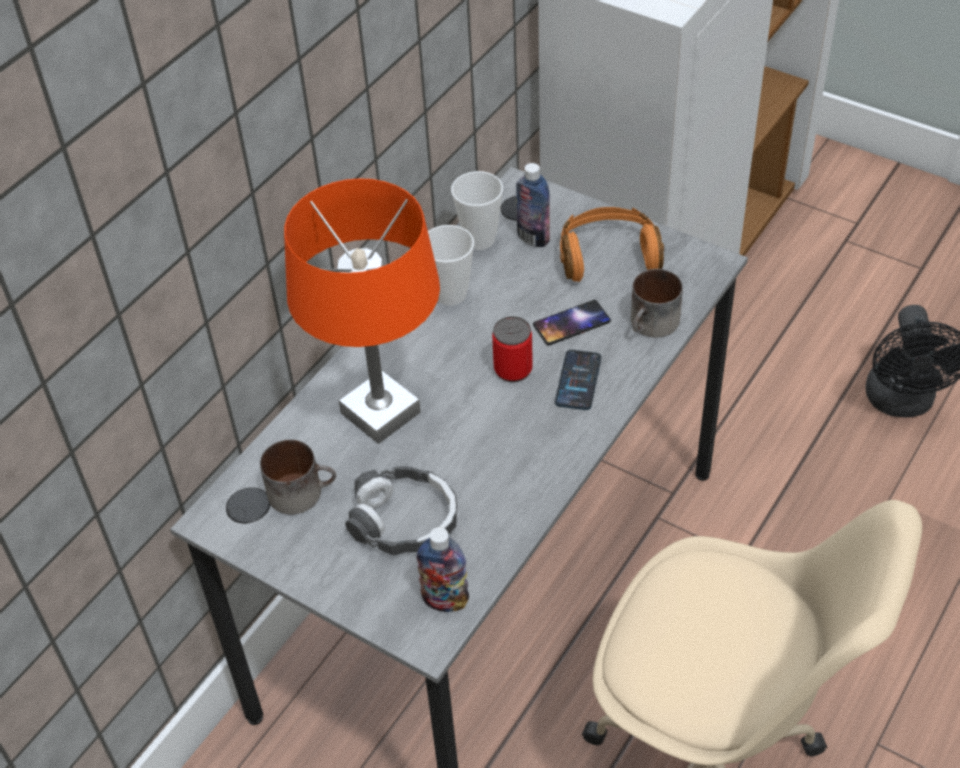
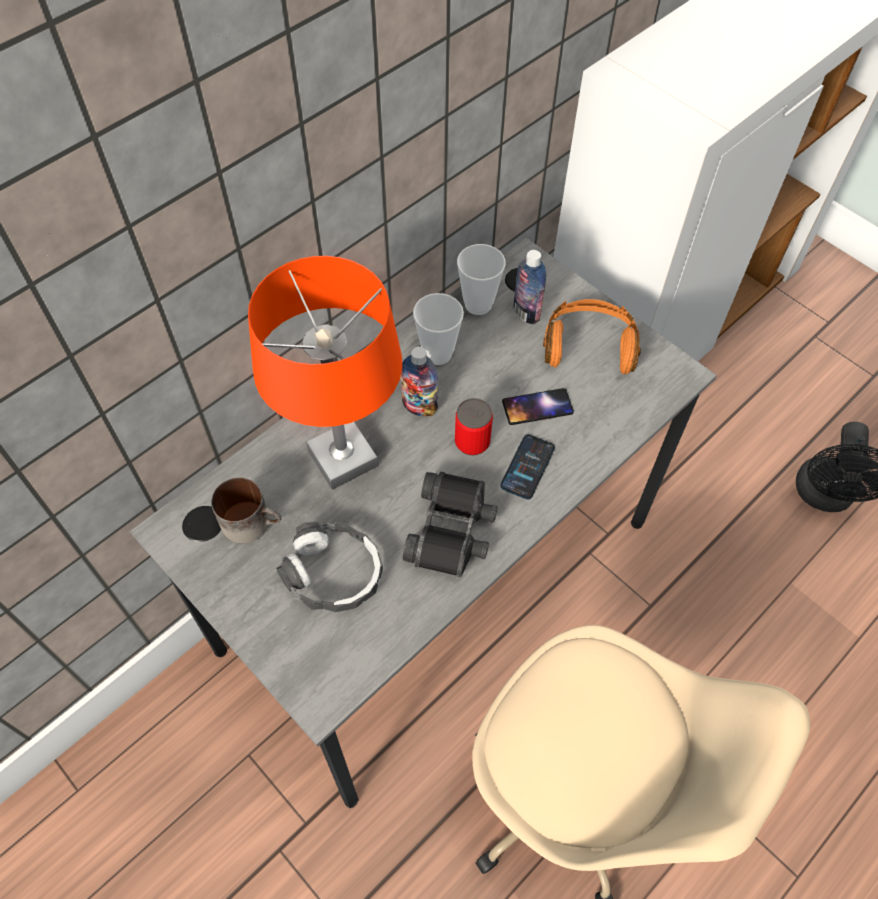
camera: 10 degrees right, 10 degrees up
(445, 600) = (346, 665): bottle -> bottle (419, 407)
(517, 455) = (452, 530): none -> black binoculars
(653, 325) = (610, 426): mug -> none

